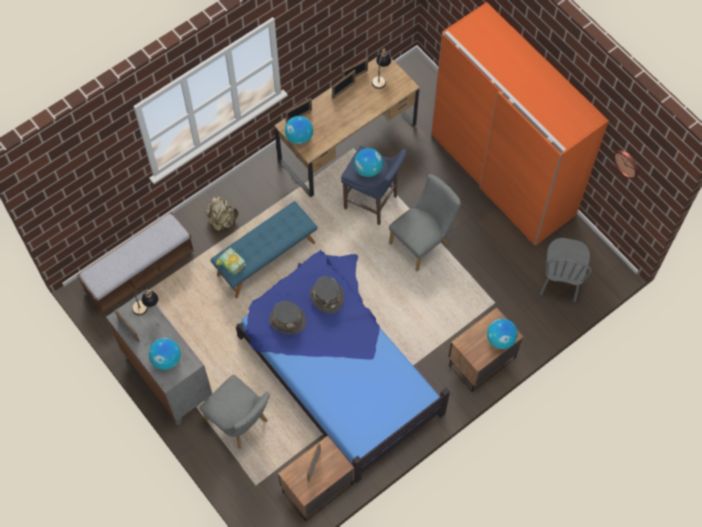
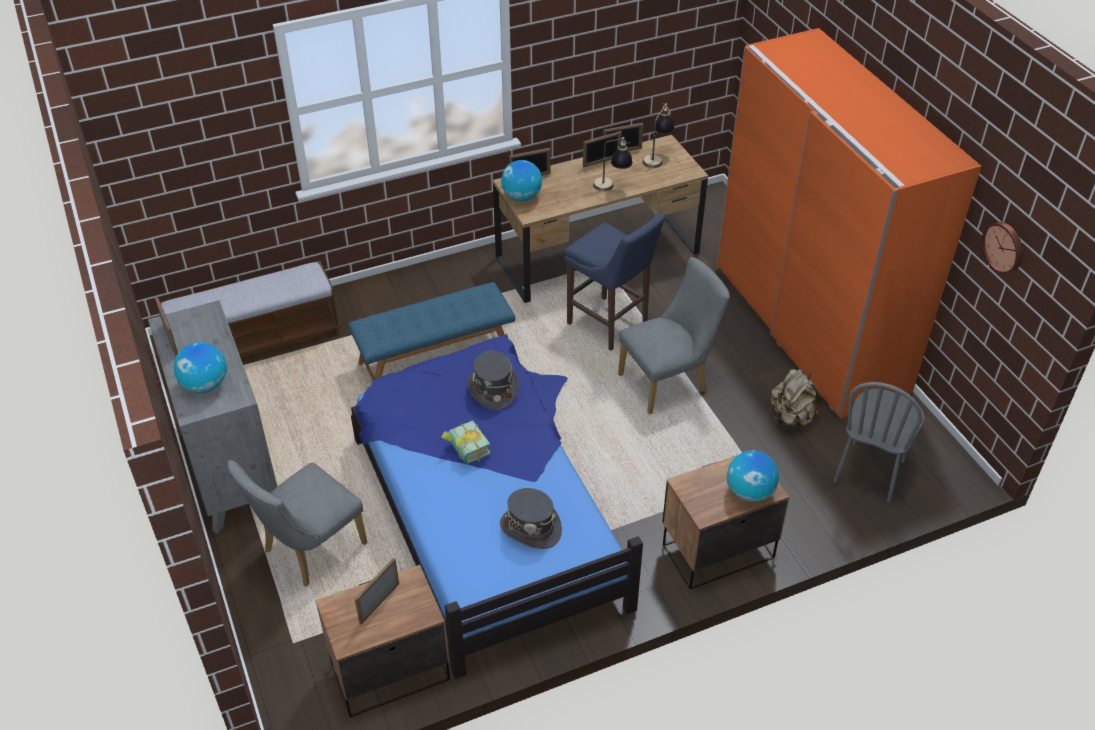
camera: 15 degrees right, 20 degrees down
(147, 308) = (210, 321): table lamp -> table lamp (612, 187)
(221, 220) = (393, 305): beige backpack -> beige backpack (791, 418)
(230, 266) = (371, 333): book -> book (465, 451)
(240, 423) = (308, 551): grey chair -> grey chair turned 75 degrees clockwise
(287, 320) = (423, 406): grey hat -> grey hat (531, 528)
(368, 169) = (606, 247): globe -> none

